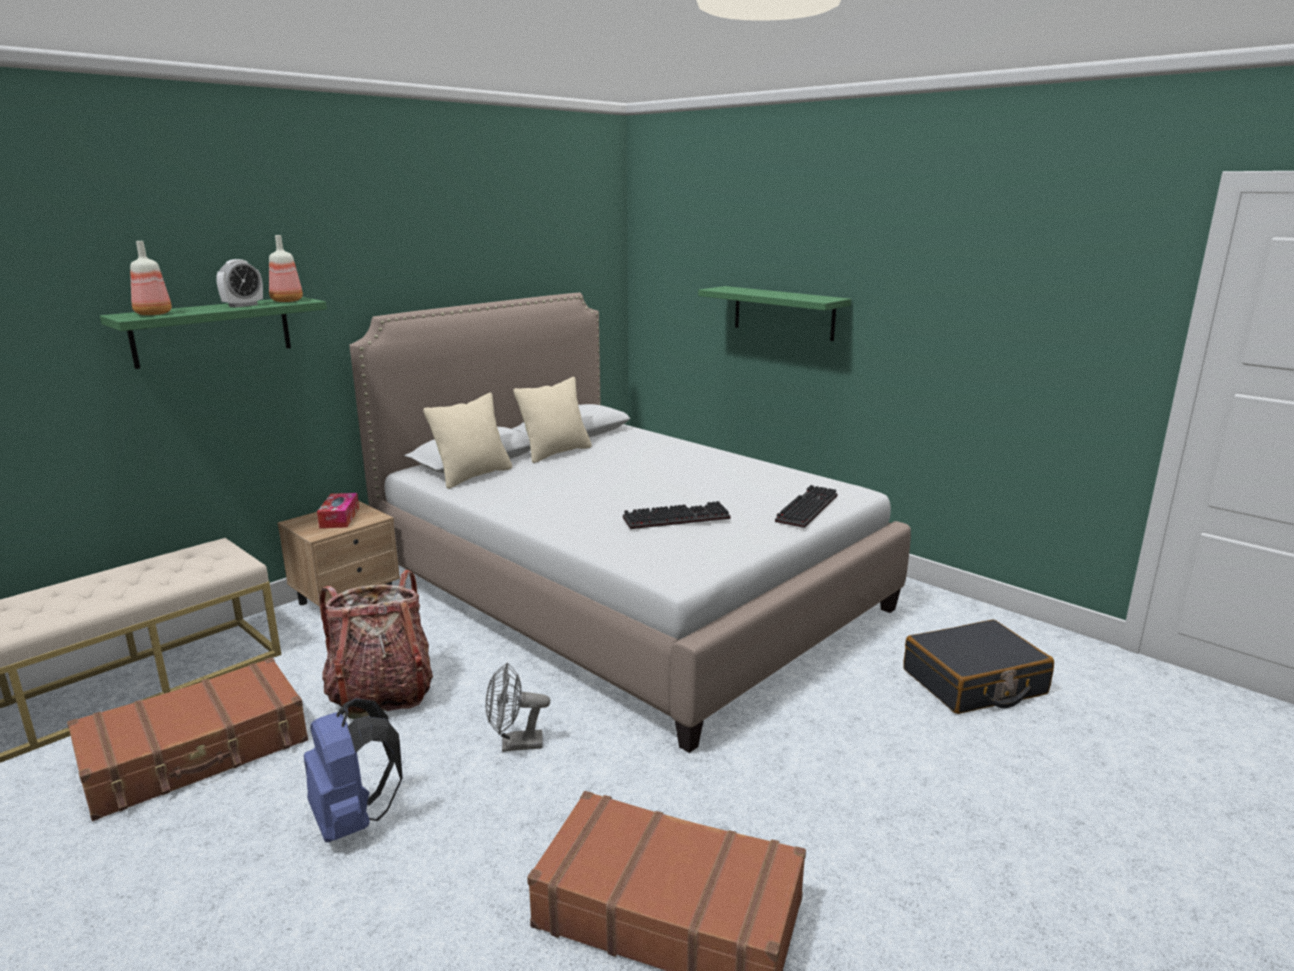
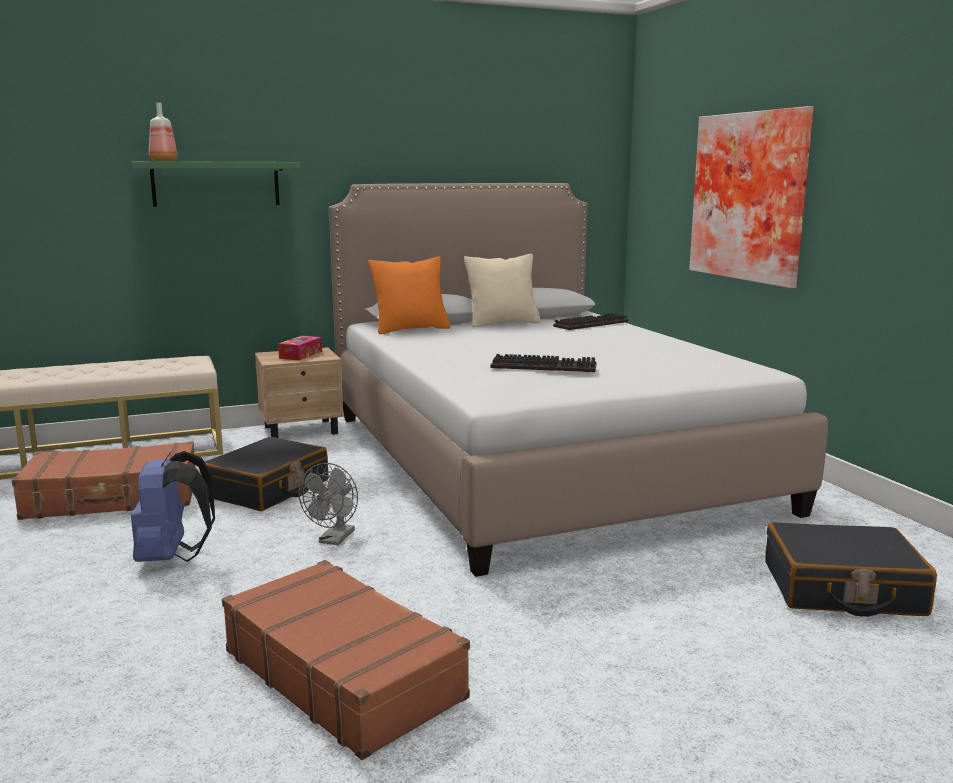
camera: 25 degrees right, 5 degrees down
(243, 305) = (235, 161): alarm clock -> none
(287, 301) = (272, 161): bottle -> none
(381, 693) = (268, 489): backpack -> black suitcase
(473, 476) = (411, 329): beige pillow -> orange pillow
(515, 744) = (334, 540): grey fan -> grey fan turned 90 degrees counterclockwise
(783, 313) = (751, 197): green shelf -> picture
(805, 508) = (688, 375): keyboard -> keyboard (591, 324)

